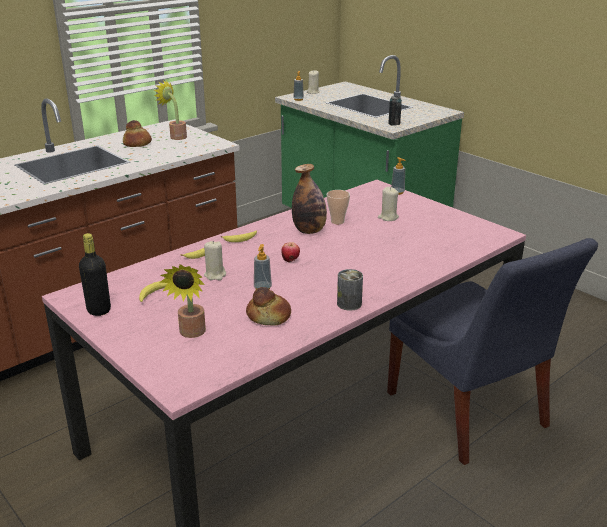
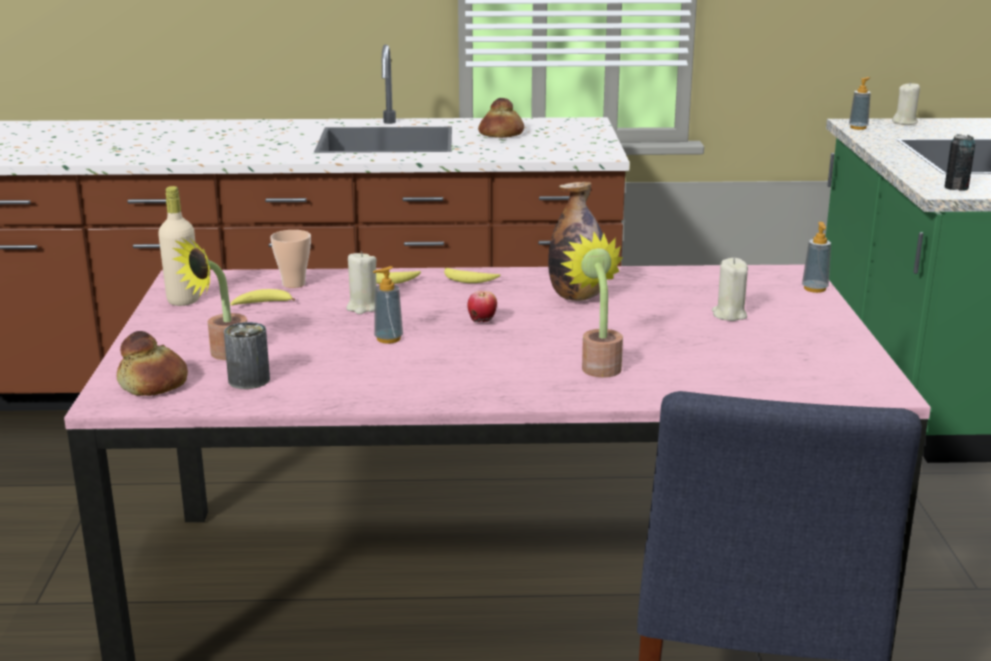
camera: 40 degrees right, 5 degrees down
(99, 310) = (183, 300): black bottle -> beige bottle
(175, 136) = (565, 136): potted plant -> potted plant (598, 365)
(269, 316) = (337, 369): bread -> bread (154, 383)
(337, 221) = (640, 298): cup -> cup (294, 284)
(349, 304) = (457, 392): can -> can (249, 380)

